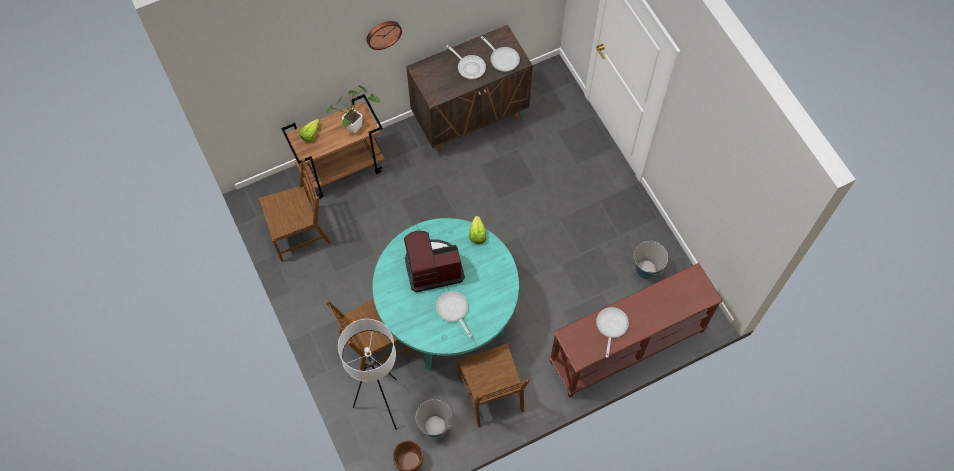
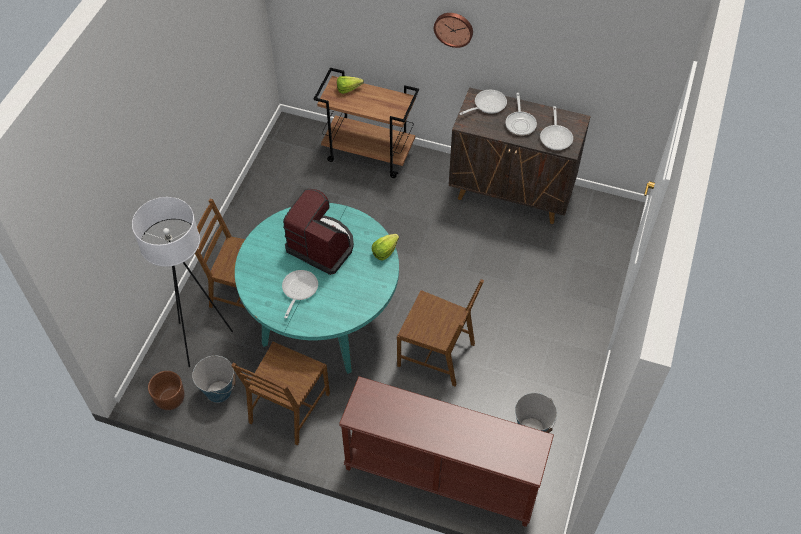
camera: 45 degrees right, 10 degrees down
(299, 232) = (288, 172): brown chair -> brown chair (437, 354)
(356, 125) = (389, 107): potted plant -> none
(611, 327) = (410, 415): frying pan -> frying pan (487, 105)

